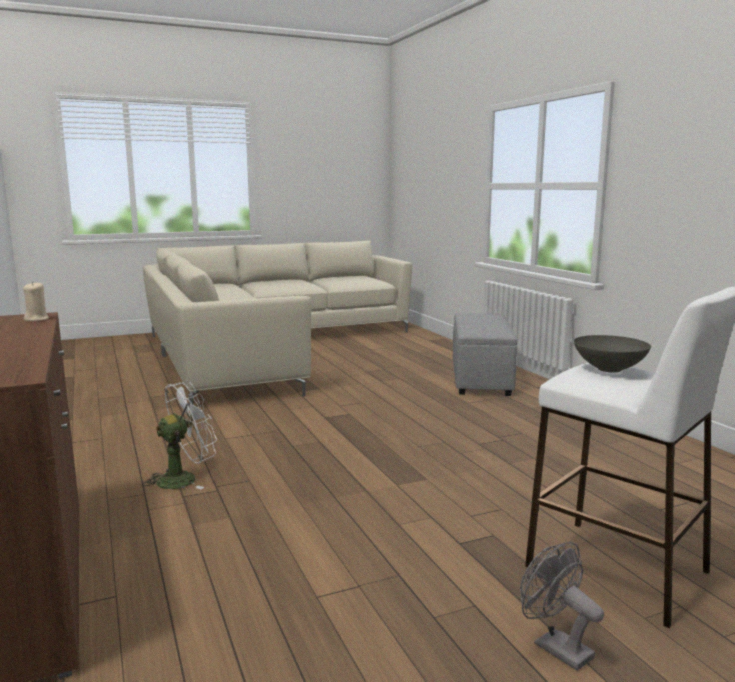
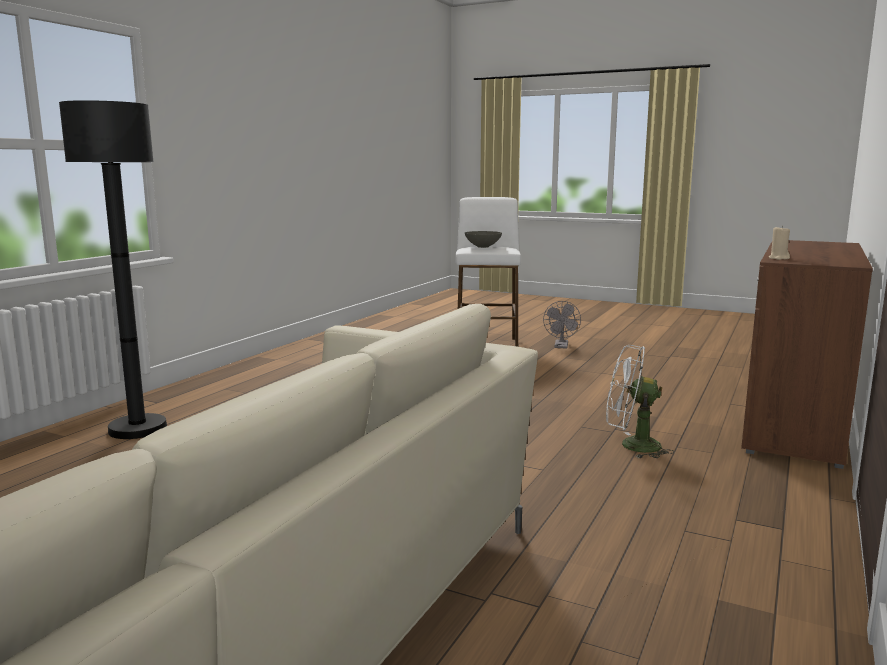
camera: 130 degrees left, 0 degrees up
(481, 378) = (138, 429): grey ottoman -> black floor lamp

